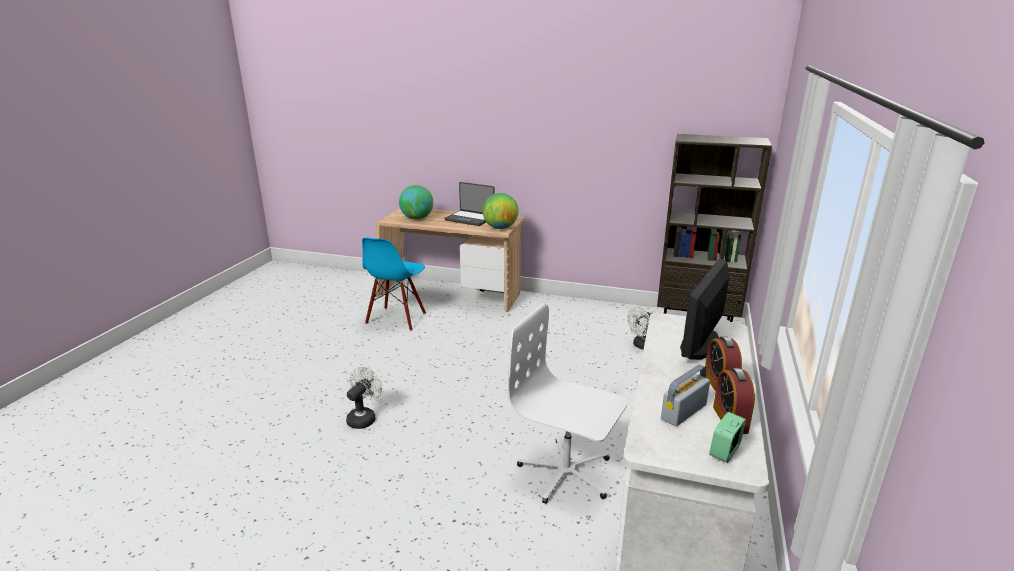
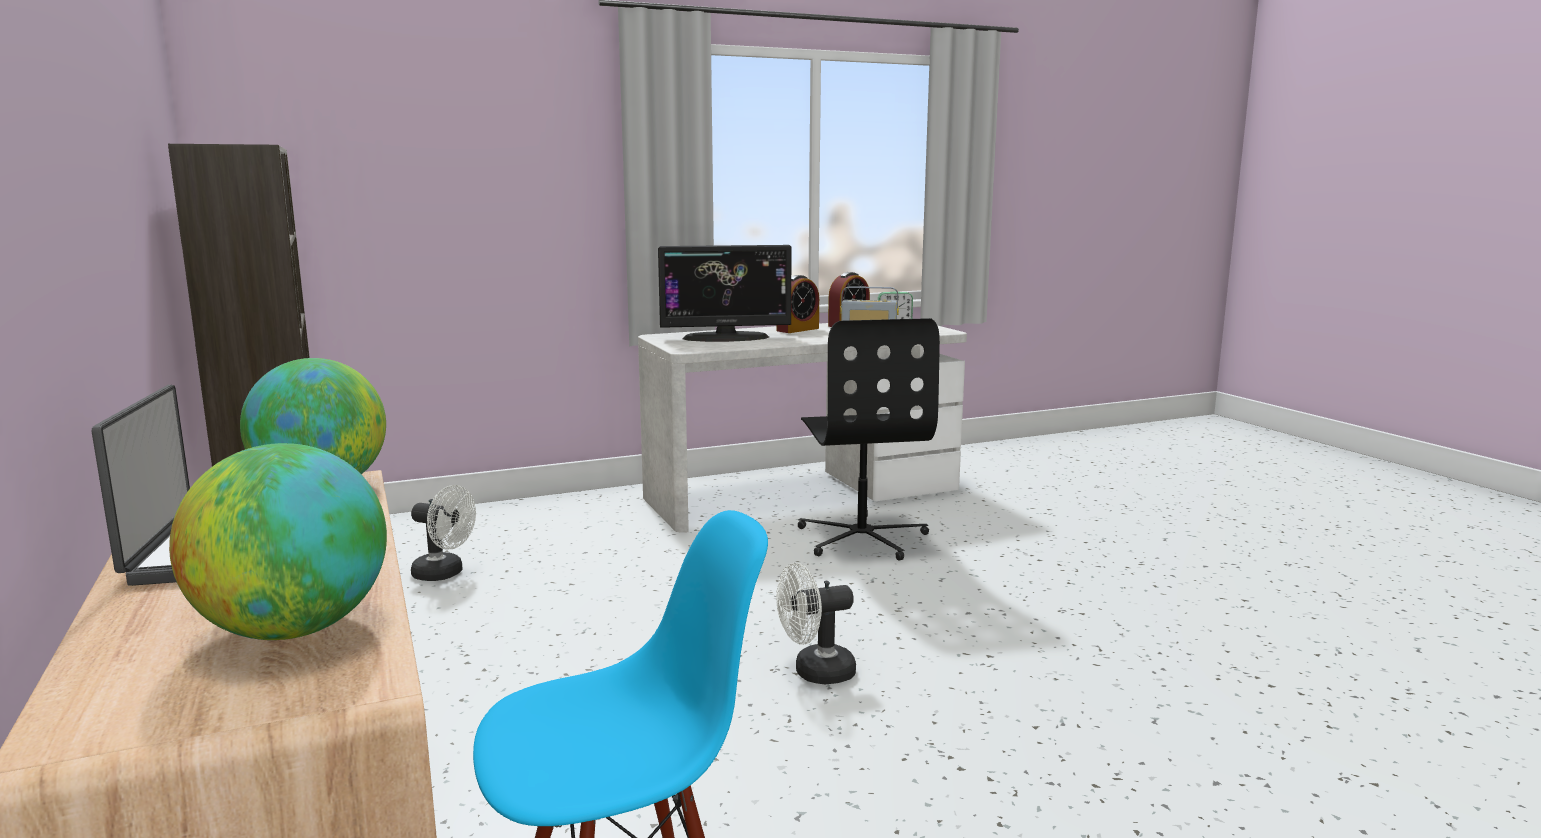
camera: 130 degrees left, 10 degrees down
(364, 418) = (1049, 699): white fan -> white fan (815, 673)
(566, 473) = (862, 538): white office chair -> black office chair

